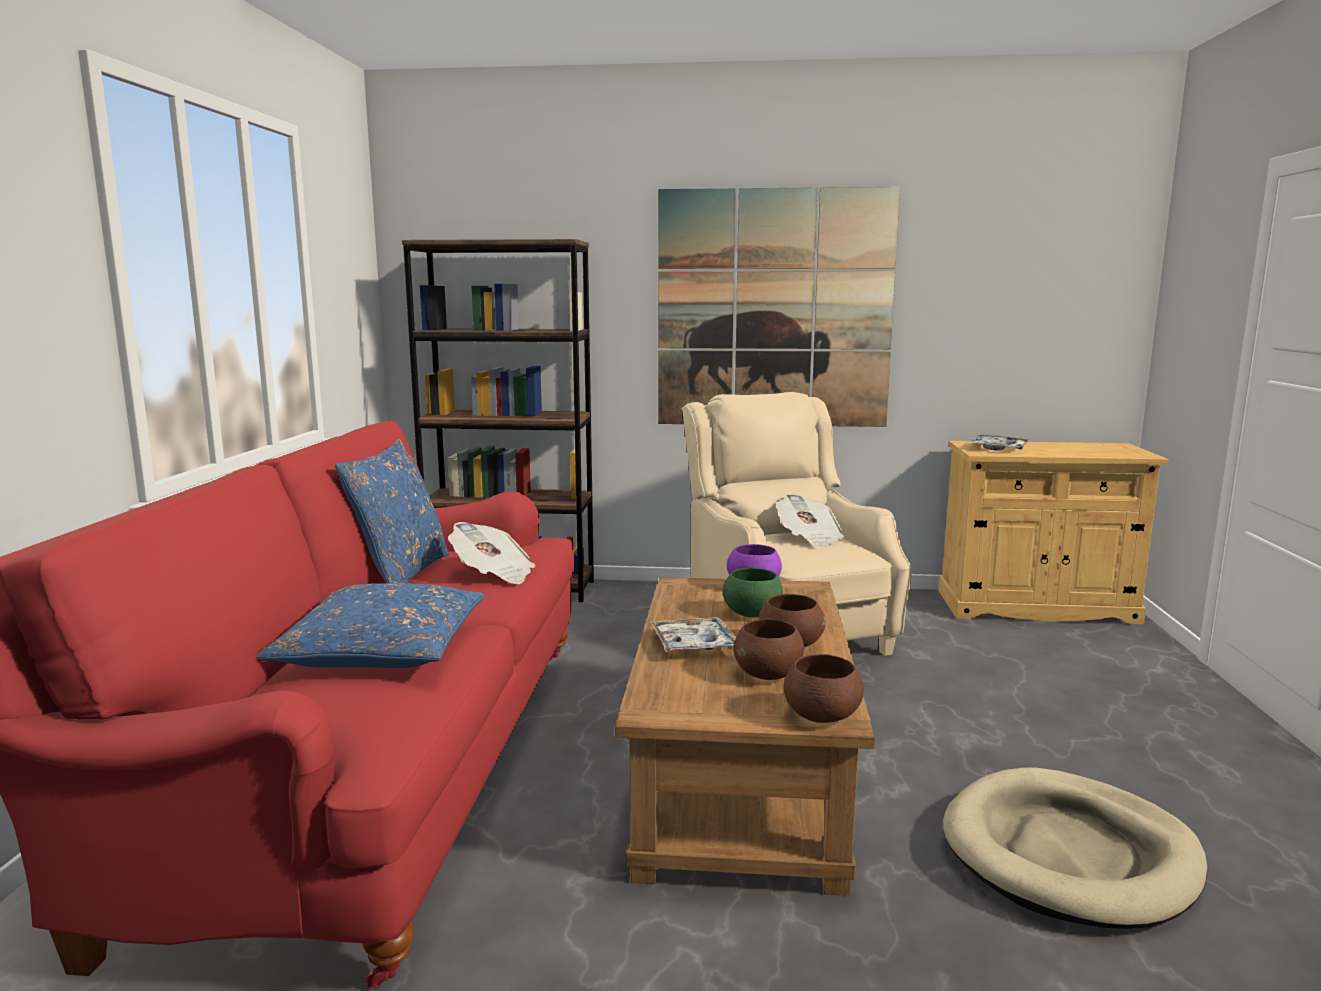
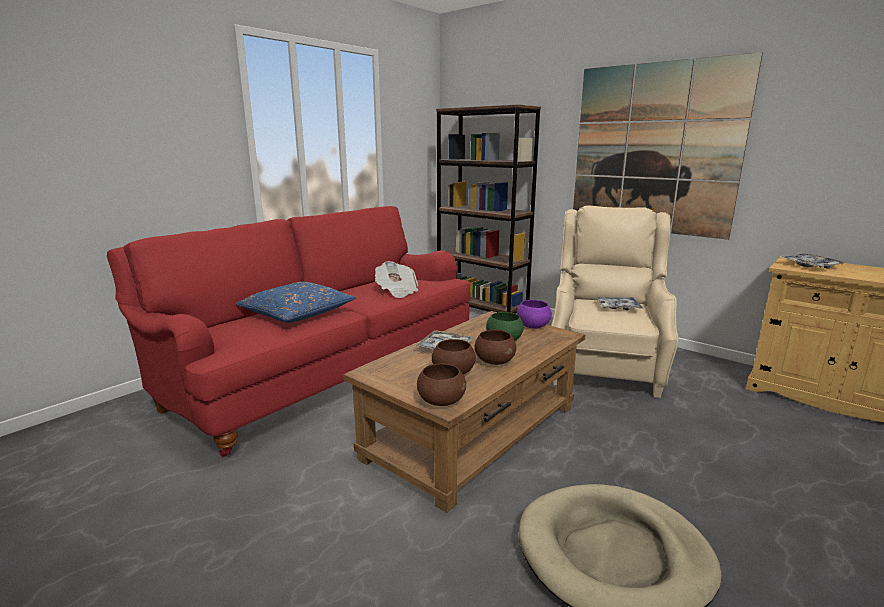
camera: 35 degrees right, 5 degrees up
(400, 573) = (364, 283): blue pillow -> none
(809, 539) = (618, 307): newspaper -> tray

